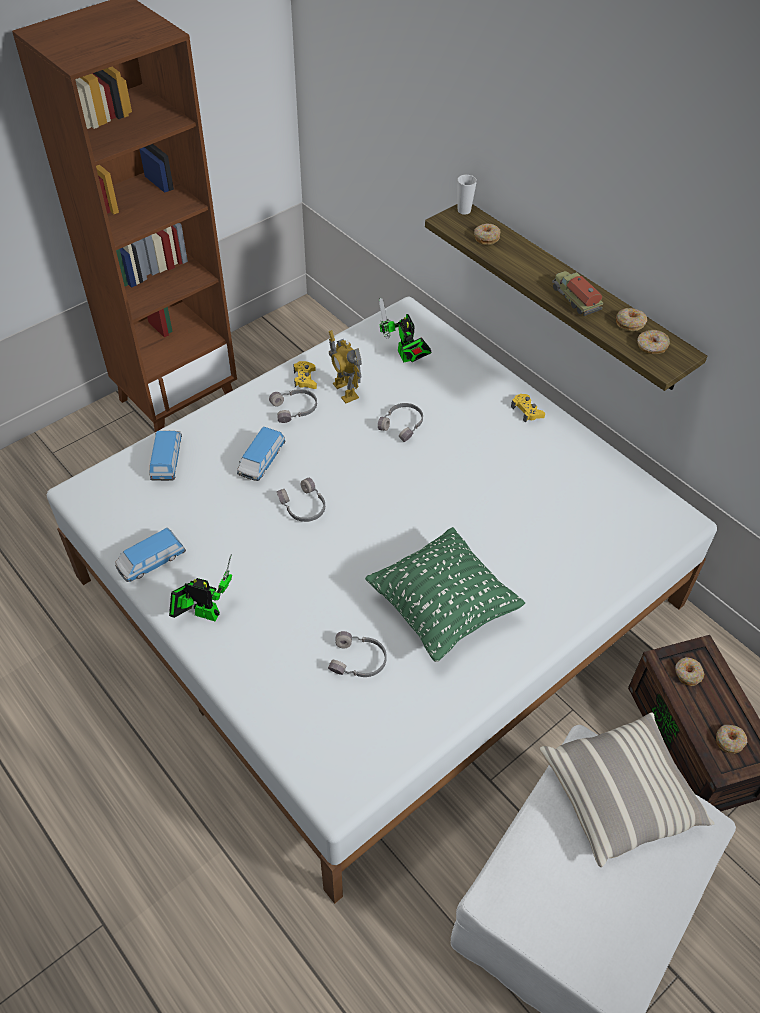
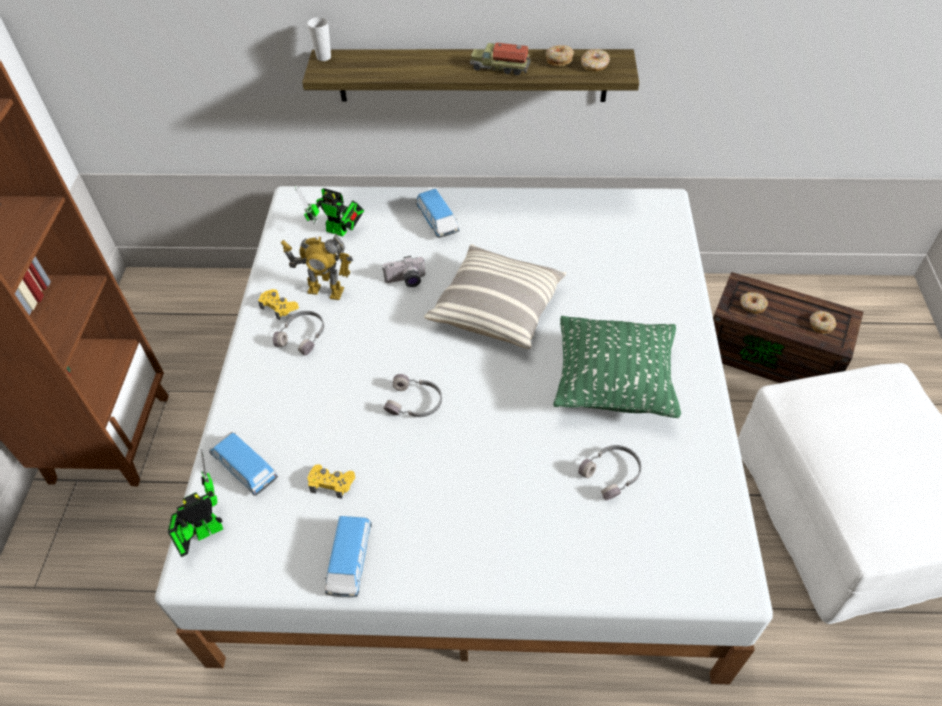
camera: 45 degrees left, 0 degrees up
(203, 613) = (452, 557): toy robot -> toy robot (204, 532)
(262, 461) = (332, 398): toy car -> toy car (438, 222)
(403, 425) = (406, 281): grey headphones -> camera
(486, 238) = (371, 66): donut -> none
(527, 411) = (479, 205): yellow game controller -> yellow game controller (331, 483)
(620, 794) = (845, 404): pillow -> pillow (497, 308)

